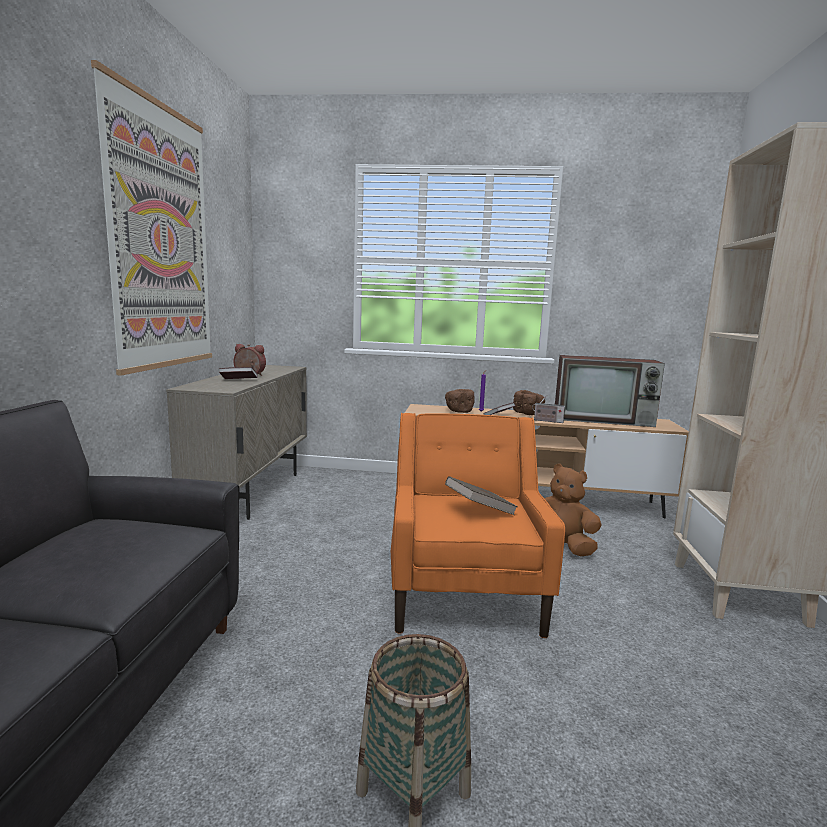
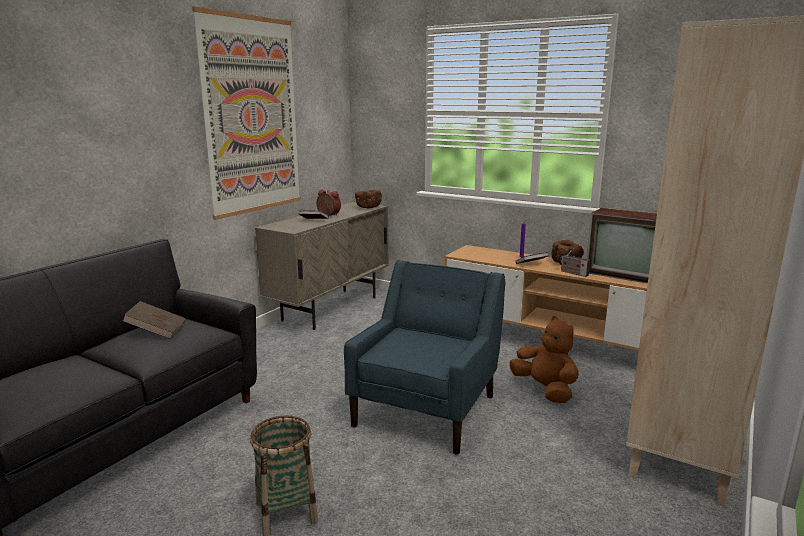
camera: 25 degrees right, 5 degrees up
(459, 411) = (499, 256): brown bowl -> brown bowl (368, 207)
(464, 590) = (427, 409): orange armchair -> blue armchair
(479, 510) = (428, 346): brown book -> brown book (157, 331)

